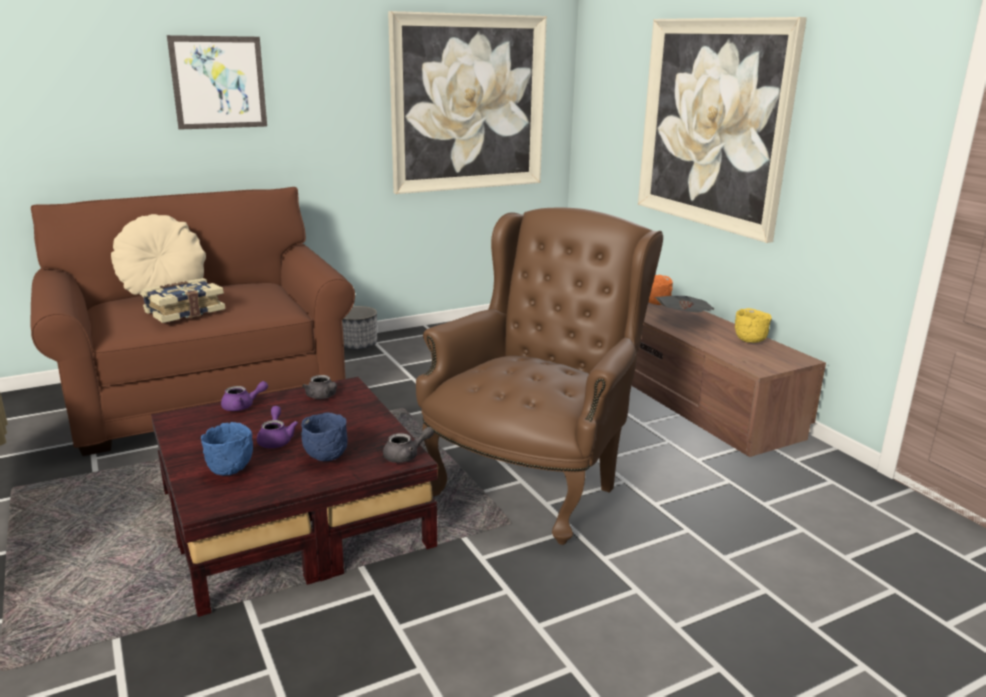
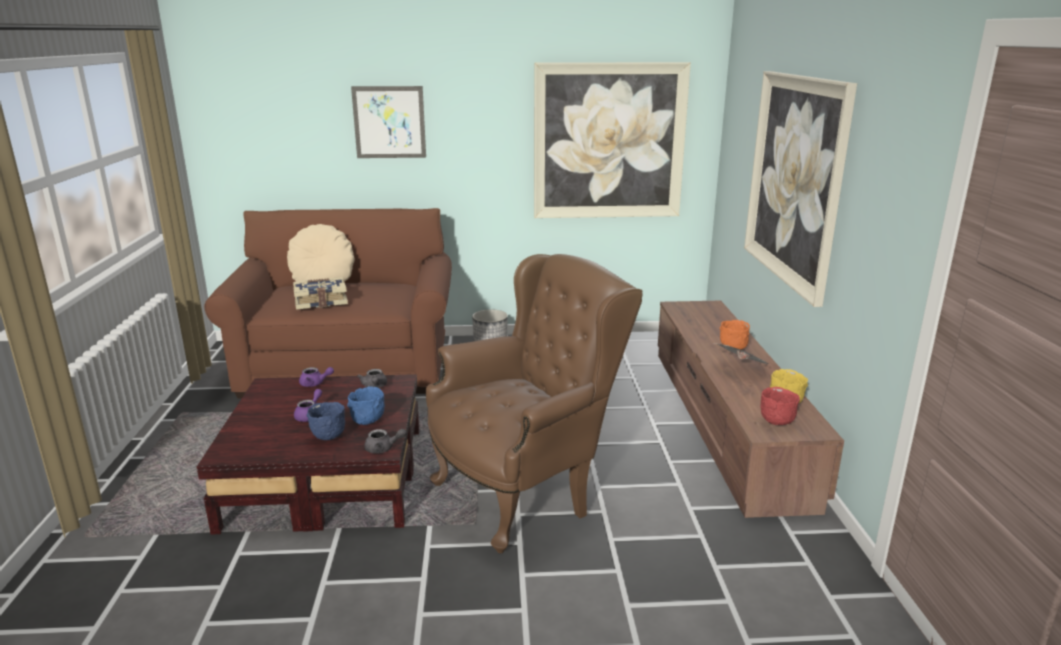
camera: 25 degrees right, 0 degrees up
(231, 470) = (261, 432): blue bowl -> blue bowl (369, 421)
(760, 358) = (776, 422): none -> red bowl

